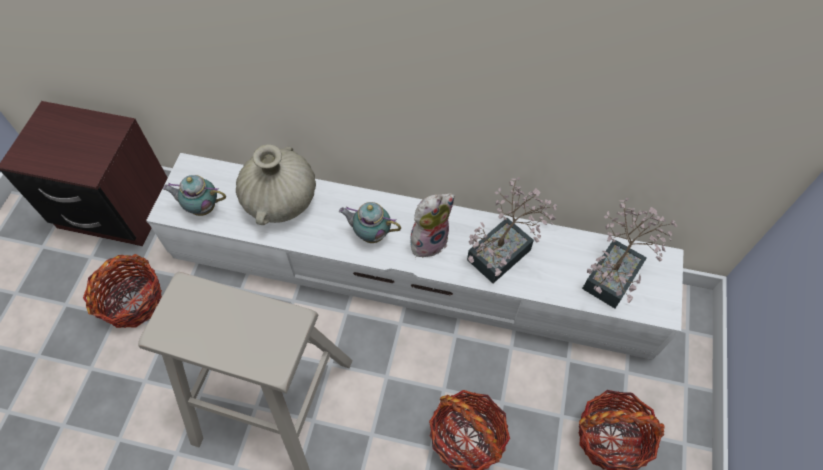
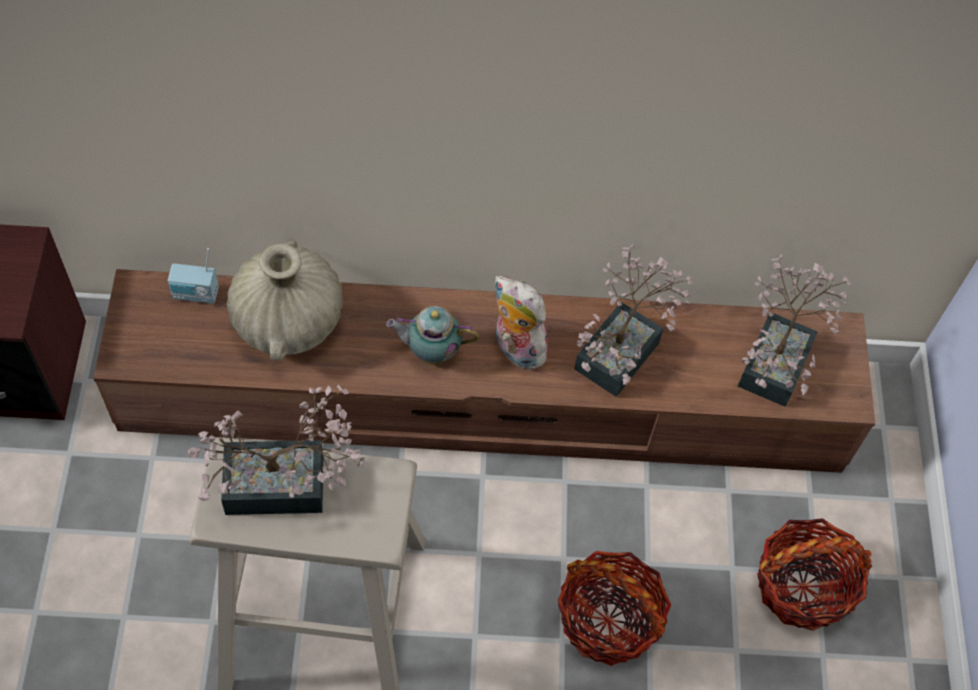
camera: 15 degrees left, 0 degrees up
(132, 301) = (72, 504): basket -> none
(201, 207) = (172, 347): teapot -> none
(218, 315) = (288, 486): none -> potted plant
(225, 175) = (195, 295): none -> radio
(411, 272) = (484, 400): white tv stand -> brown tv stand
(429, 240) = (515, 349): plush toy -> plush toy turned 90 degrees counterclockwise

